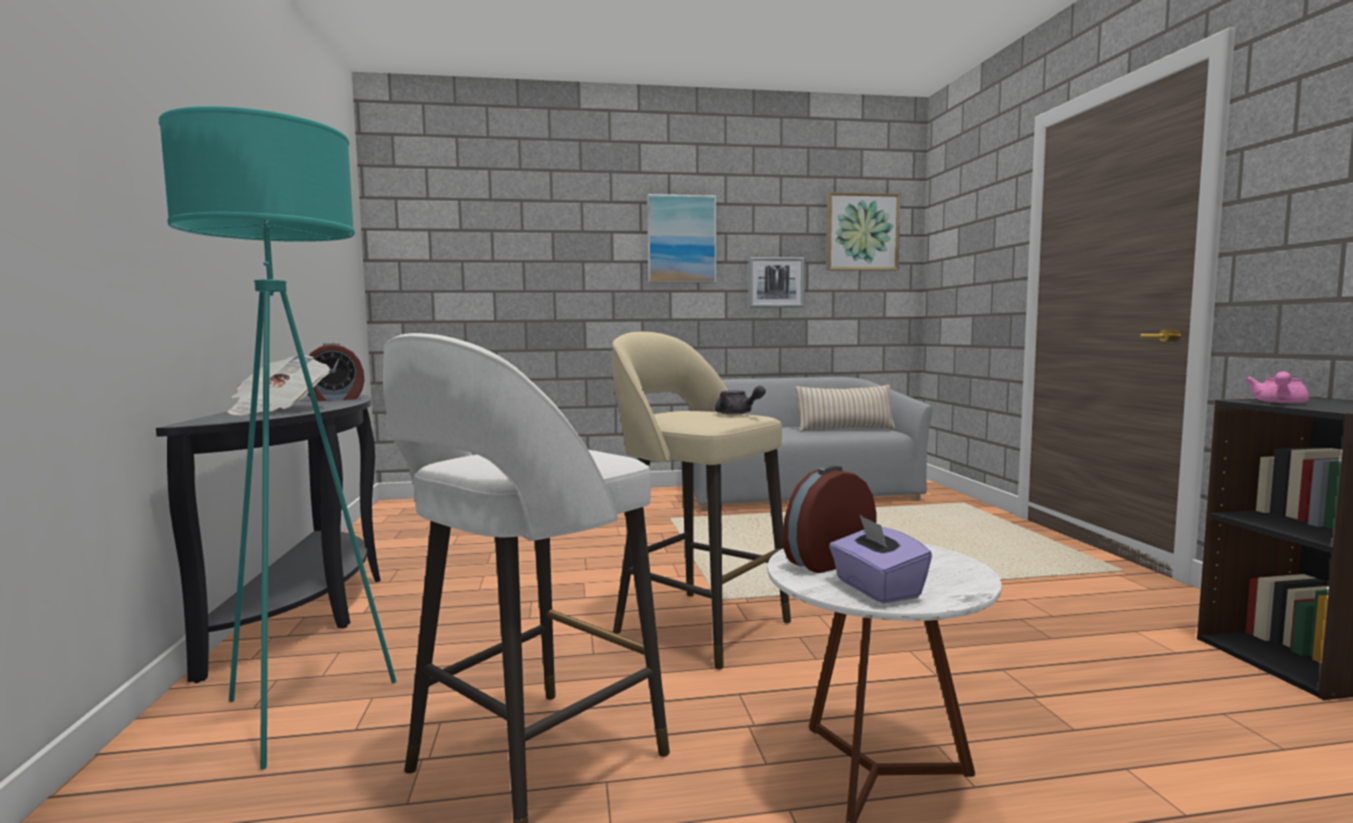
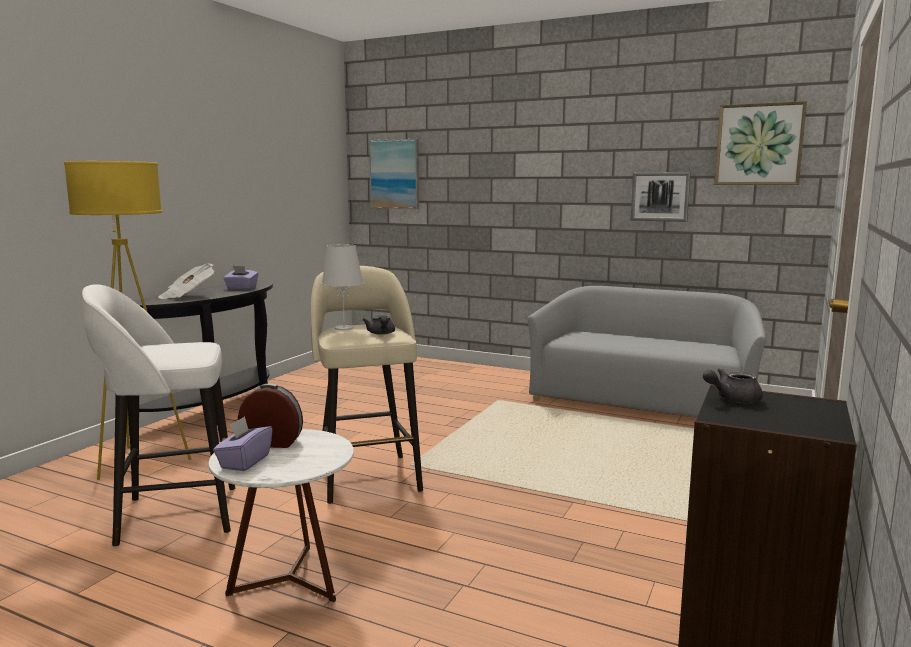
camera: 35 degrees right, 5 degrees up
(303, 713) = (141, 462): turquoise floor lamp -> yellow floor lamp
(335, 399) = (241, 288): alarm clock -> purple tissue box
(668, 414) = (344, 328): none -> white table lamp
(681, 239) = (572, 157): picture -> picture (395, 174)
(845, 429) = (685, 348): beige pillow -> none
(1279, 403) = (732, 399): pink teapot -> grey teapot

